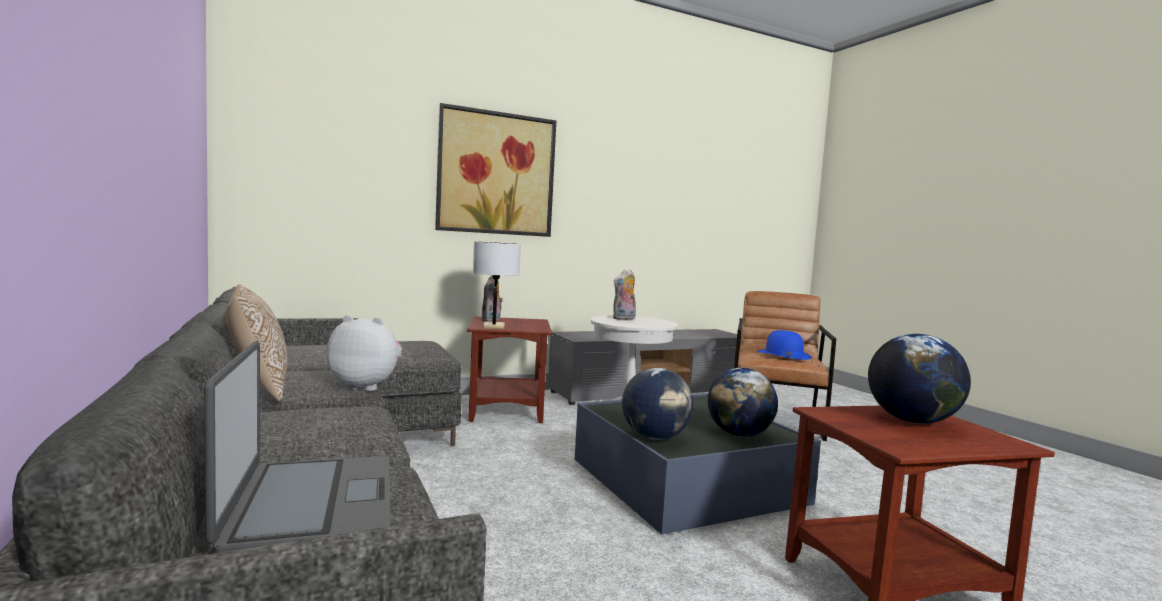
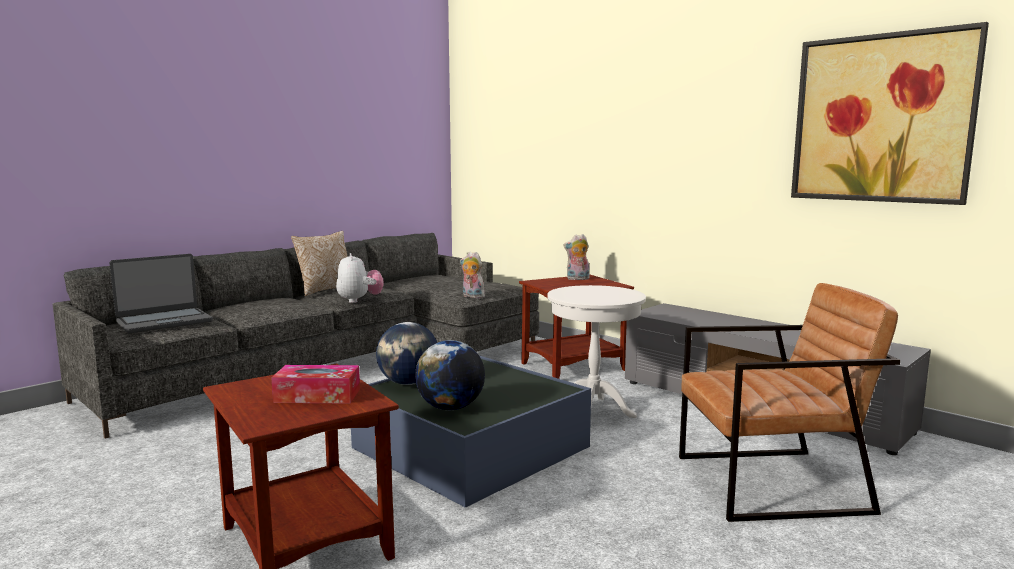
camera: 70 degrees right, 5 degrees up
(494, 326) = (546, 283): white table lamp -> none
(496, 173) = (615, 130): picture -> picture (881, 119)
(624, 318) = (601, 291): plush toy -> plush toy (472, 296)
(783, 354) = (749, 380): blue hat -> none
(912, 421) = (317, 396): globe -> tissue box

